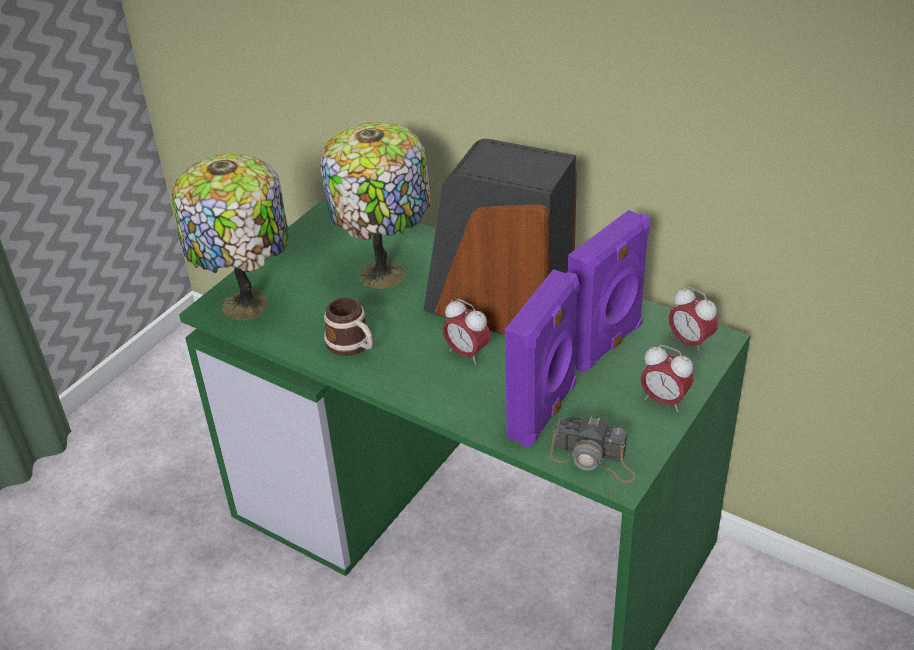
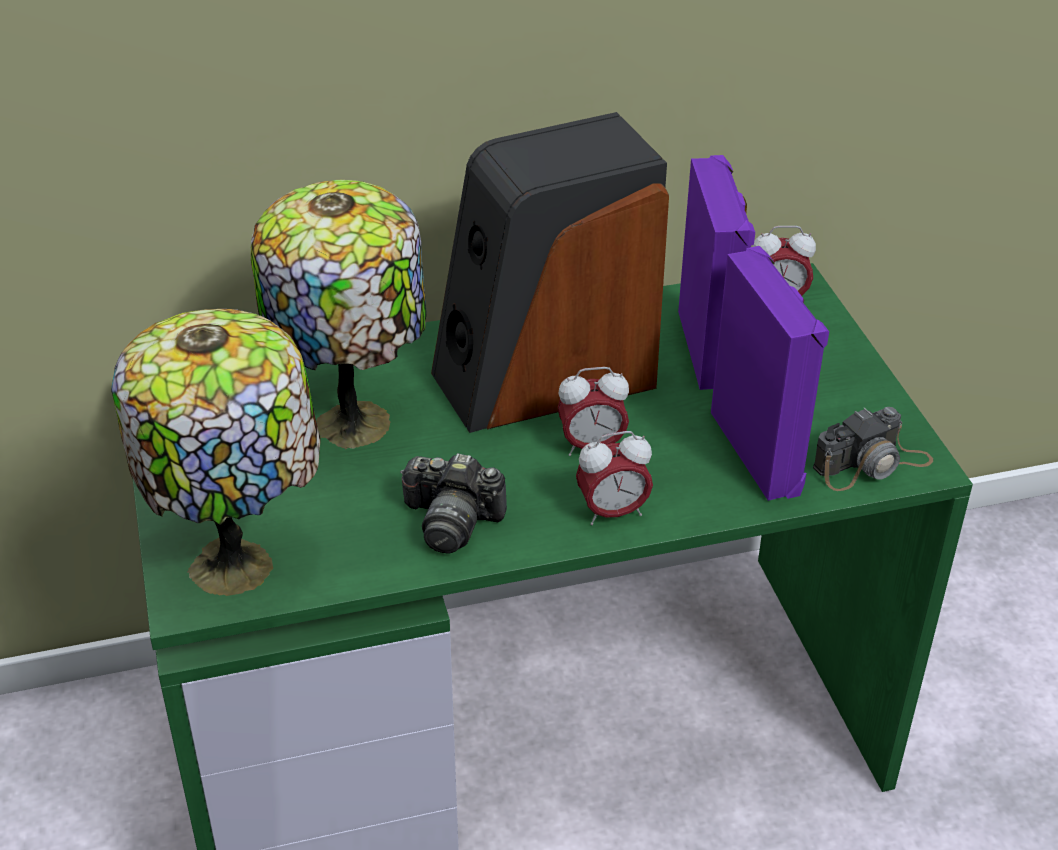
camera: 50 degrees left, 0 degrees up
(353, 345) = (452, 521): mug -> camera
(664, 400) = (841, 368): alarm clock -> alarm clock (612, 512)

